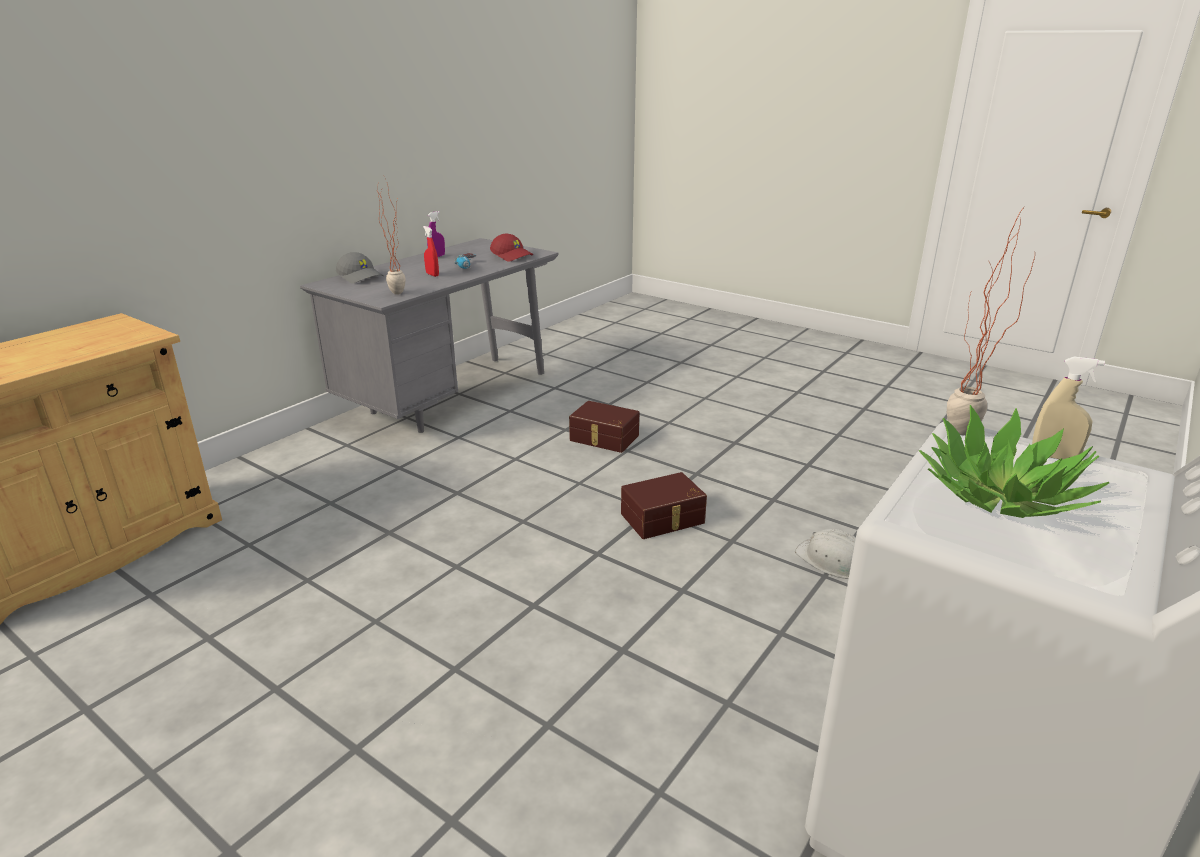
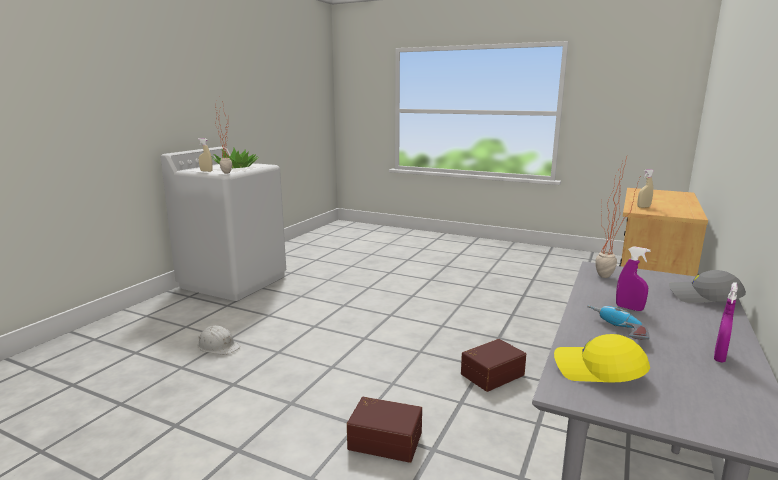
camera: 170 degrees right, 10 degrees down
(108, 343) = (643, 207): none -> beige spray bottle
(432, 275) = (629, 308): red spray bottle -> purple spray bottle
(512, 256) = (597, 371): red cap -> yellow cap
(663, 519) = (323, 361): brown storage box -> brown storage box (491, 374)

